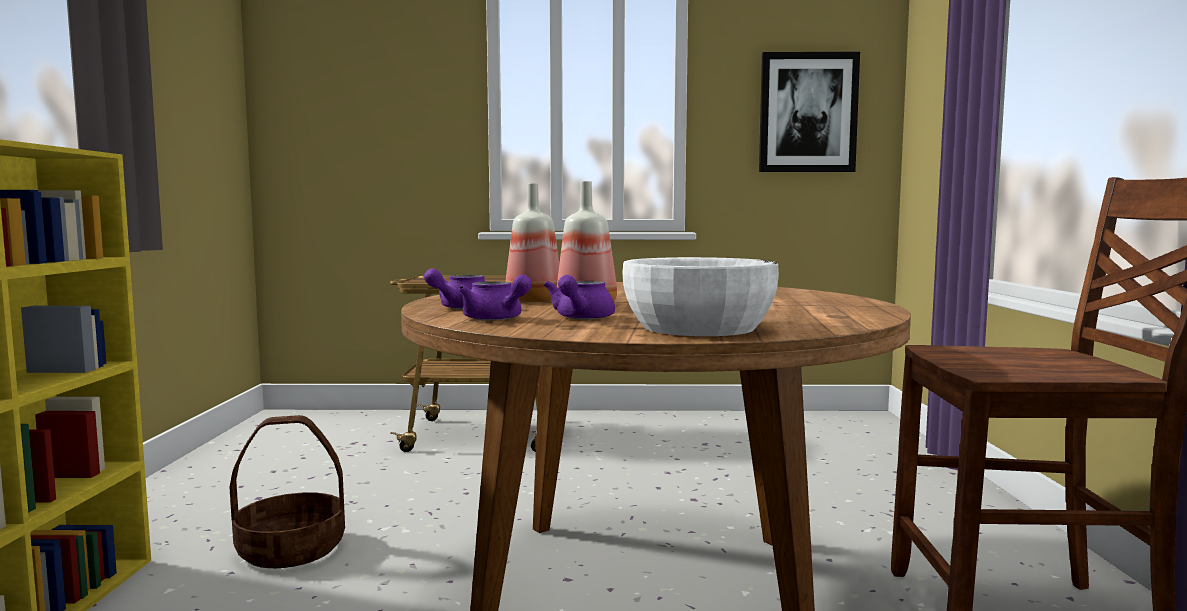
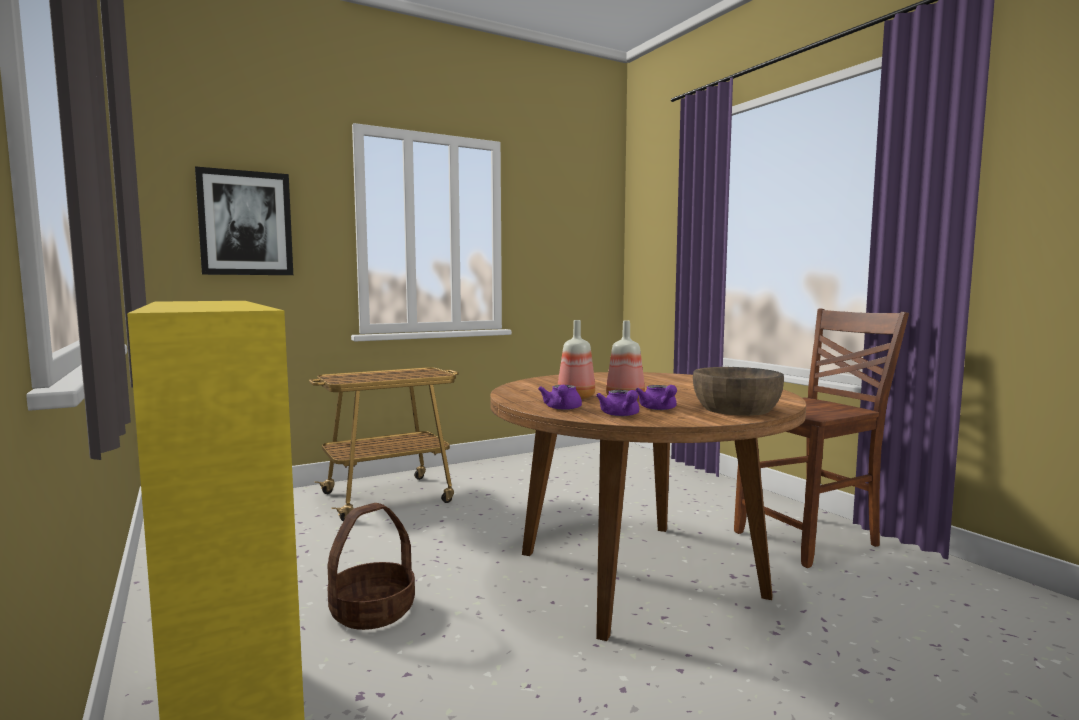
camera: 30 degrees left, 0 degrees up
(496, 319) = (621, 415): purple teapot -> purple teapot turned 60 degrees clockwise
(698, 327) = (736, 409): white bowl -> brown bowl
(807, 113) = (573, 247): picture -> picture (245, 223)

